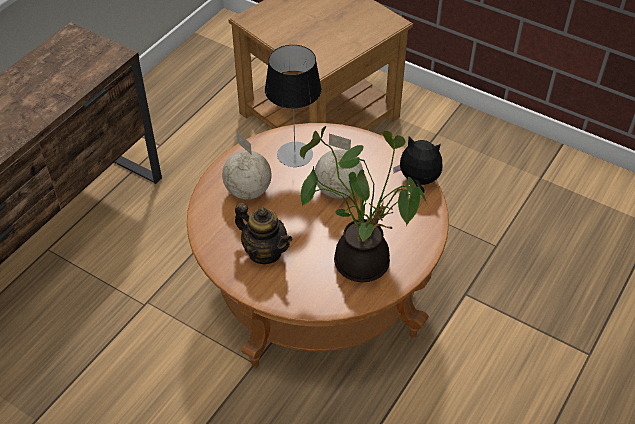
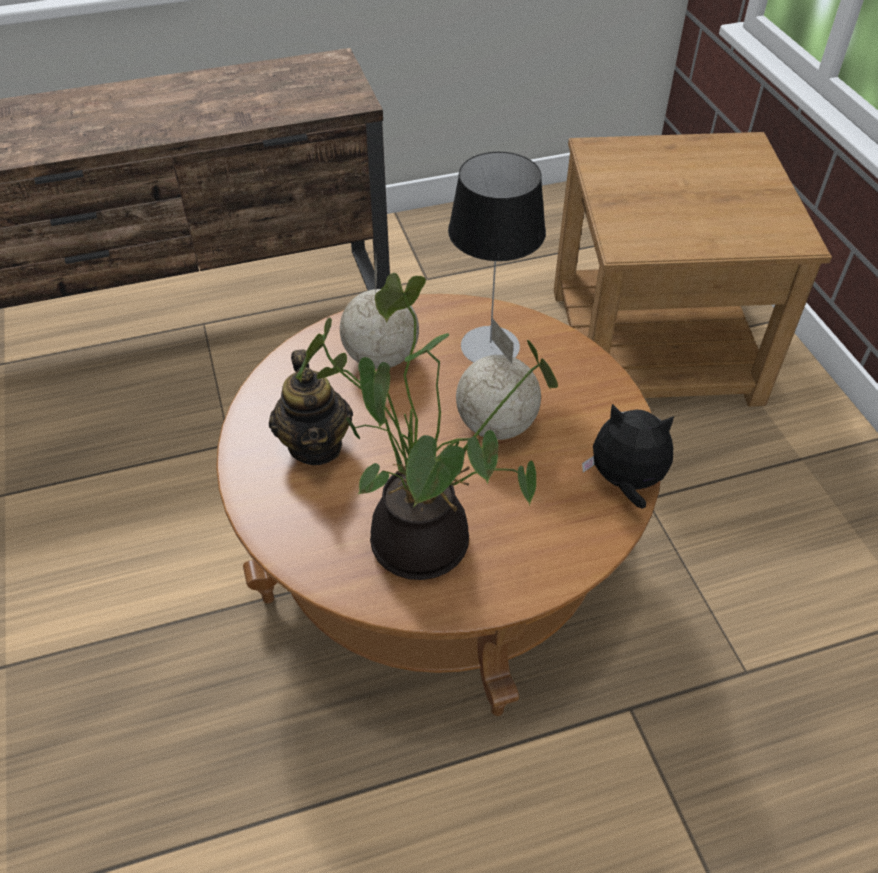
camera: 40 degrees right, 0 degrees up
(418, 181) = (625, 482): plush toy -> plush toy turned 45 degrees counterclockwise

